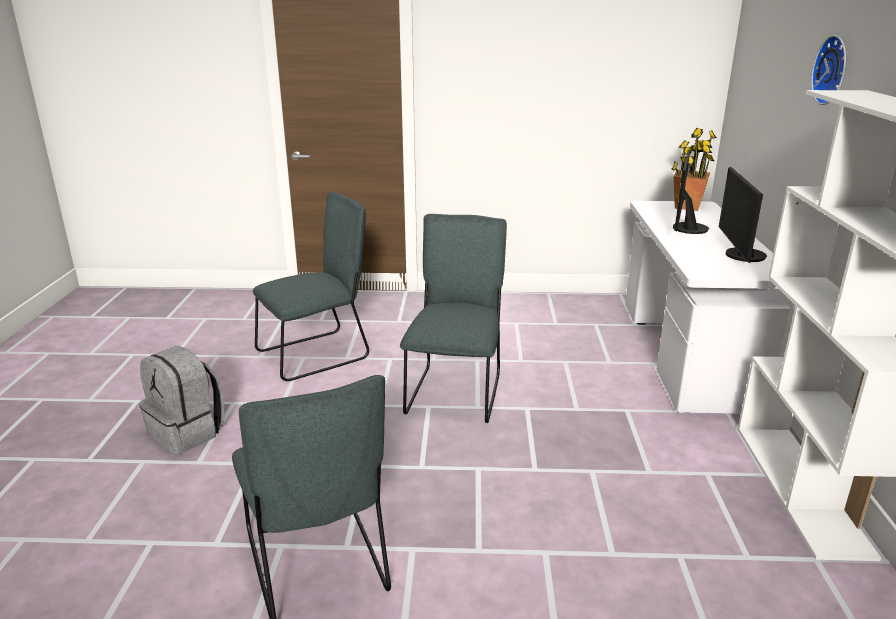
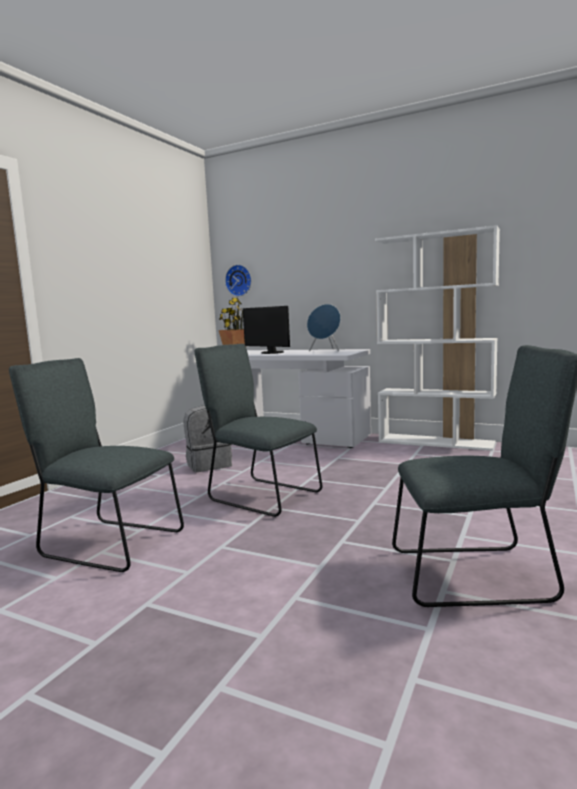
camera: 65 degrees left, 15 degrees down
(188, 433) = (183, 642): grey backpack -> grey backpack (209, 465)
(318, 354) = (107, 543): grey chair -> grey chair turned 60 degrees counterclockwise
(740, 255) = (325, 351): monitor -> blue speaker
(833, 70) = (341, 241): wall clock -> wall clock (239, 280)

